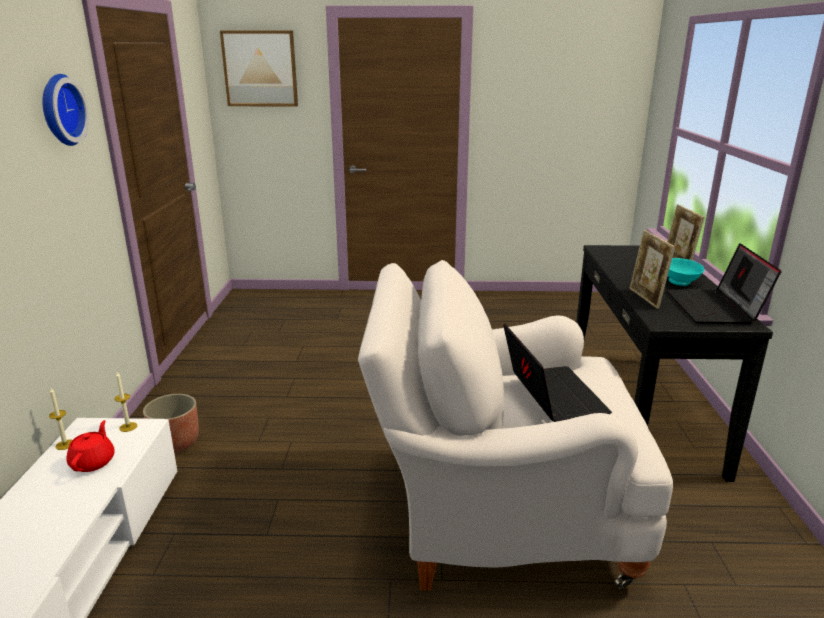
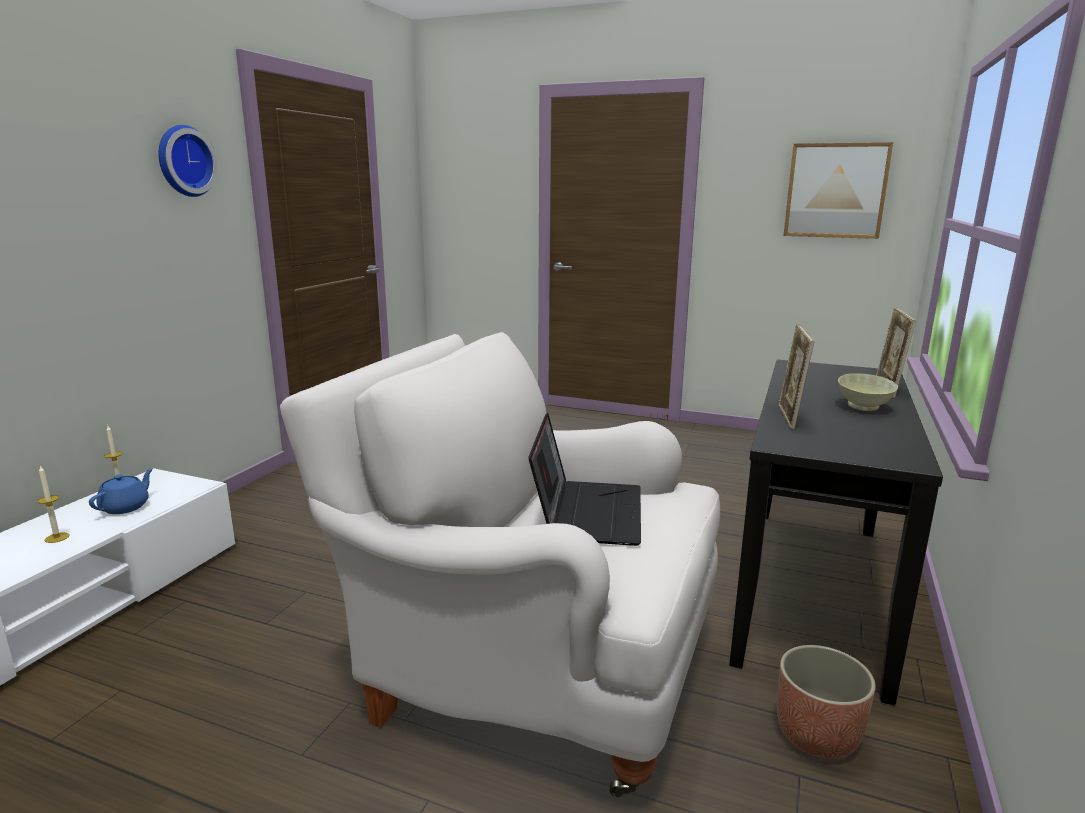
camera: 20 degrees right, 5 degrees down
(93, 462) = (126, 507): red teapot -> blue teapot
(128, 427) = (185, 483): candle -> candle (57, 537)
(176, 443) = (259, 519): planter -> planter (817, 736)
(260, 69) = (471, 154): picture -> picture (835, 191)
(679, 283) = (862, 407): turquoise bowl -> beige bowl
(715, 308) = (881, 439): laptop -> none

